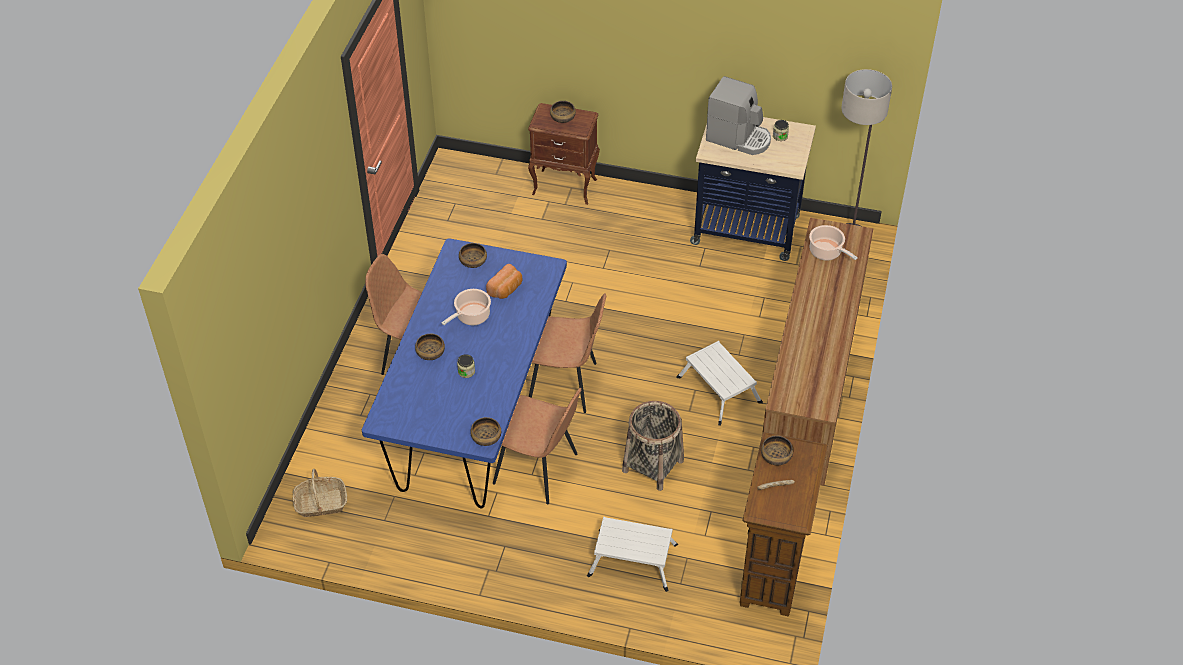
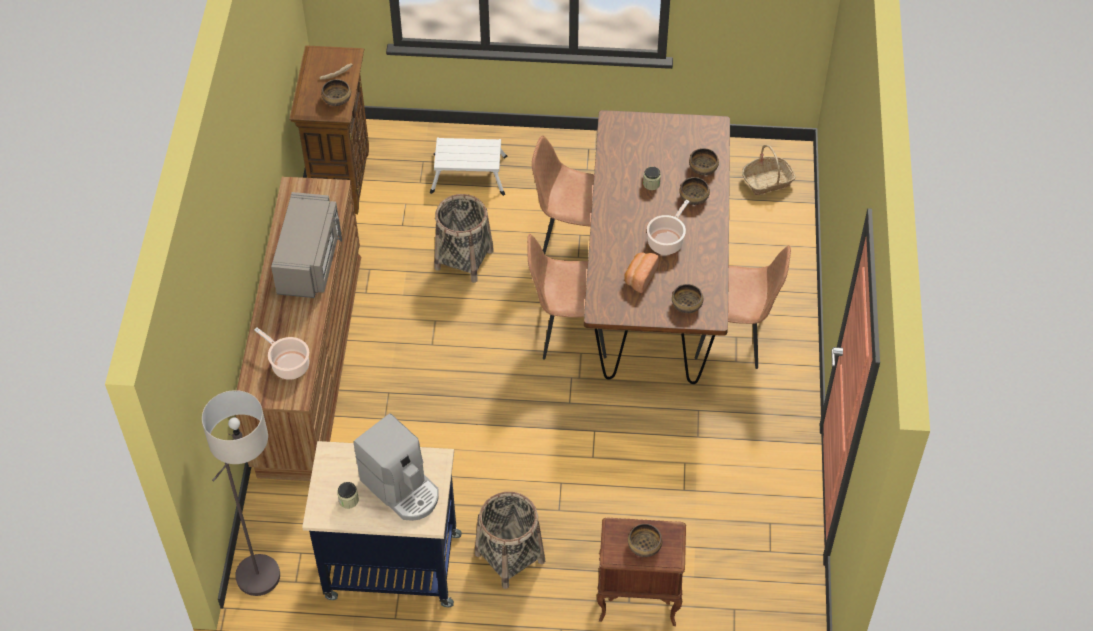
camera: 170 degrees right, 5 degrees up
(475, 413) = (653, 286): blue dining table -> brown dining table
(486, 438) = (612, 126): bowl -> bowl (703, 168)
(654, 225) = (509, 557): none -> basket
(719, 390) = (406, 348): white step ladder -> none
(739, 138) = (402, 488): coffee machine -> coffee machine turned 150 degrees counterclockwise
(807, 335) = (310, 261): none -> grey microwave

